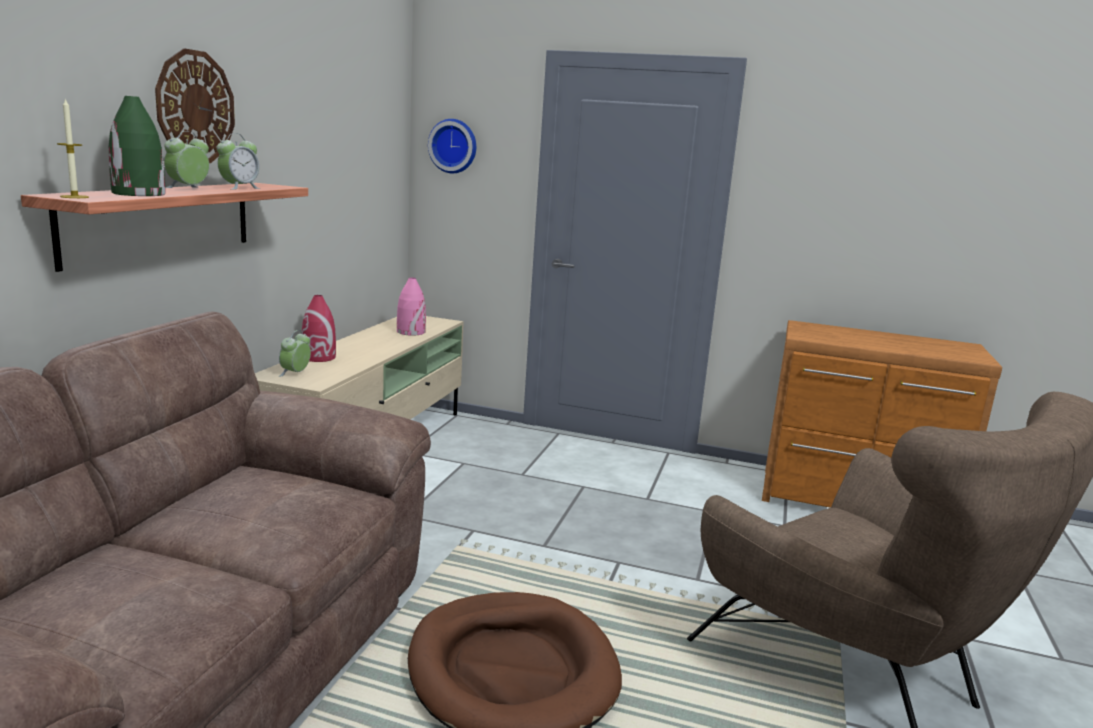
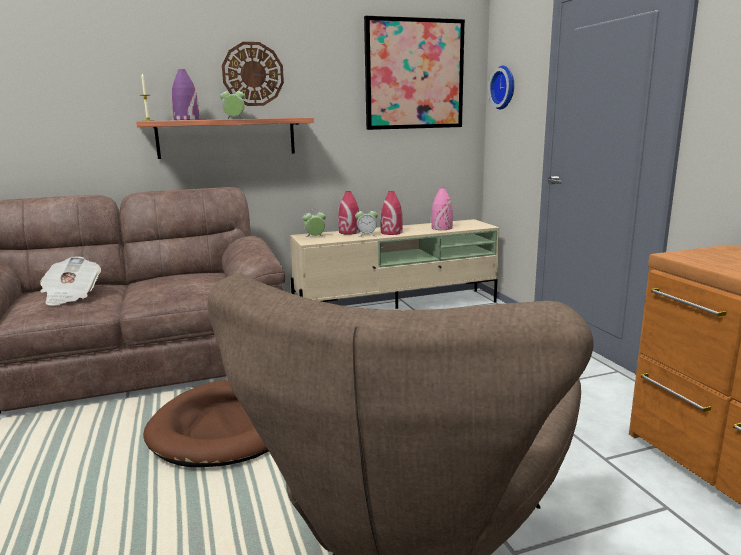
camera: 55 degrees right, 0 degrees up
(132, 592) = (71, 296): none -> newspaper
(138, 194) = (186, 119): green vase -> purple vase
(239, 188) = (264, 118): alarm clock -> alarm clock (366, 235)
(358, 119) = (414, 74): none -> picture
(375, 348) = (391, 232): none -> red vase

